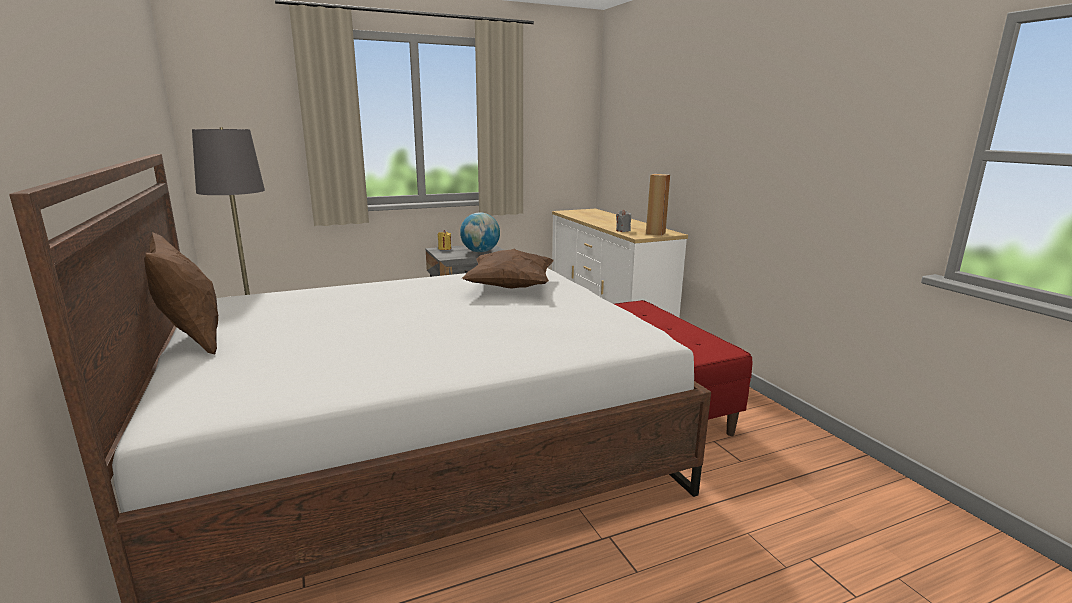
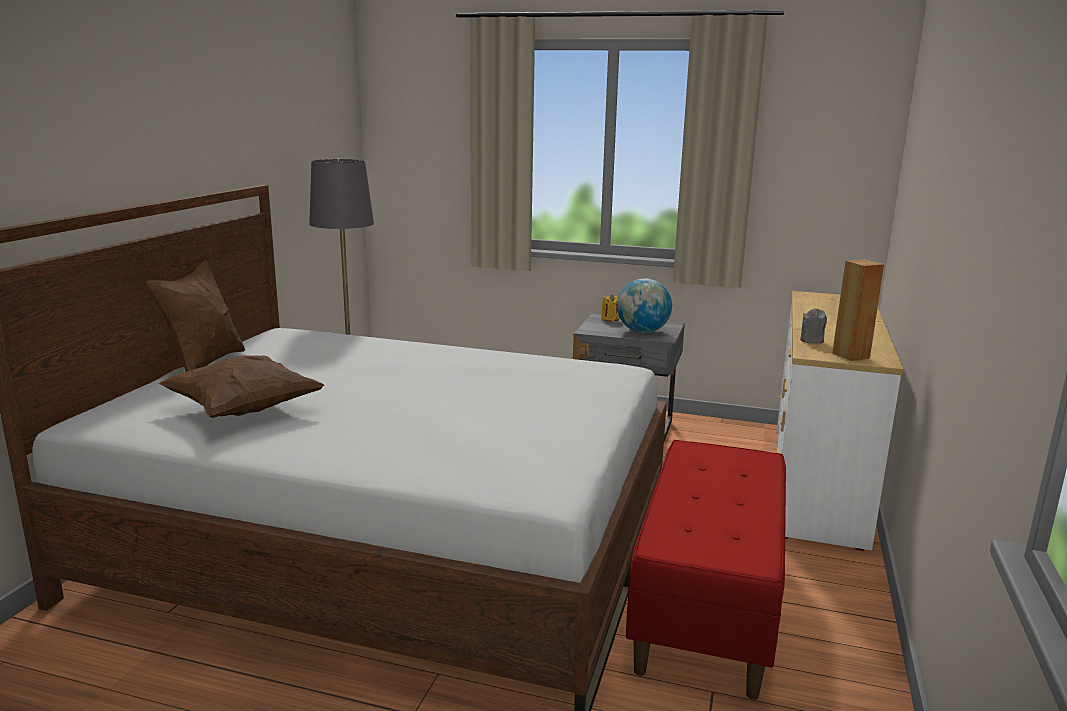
camera: 40 degrees right, 0 degrees up
(510, 287) = (538, 385): brown pillow -> brown pillow (244, 410)

